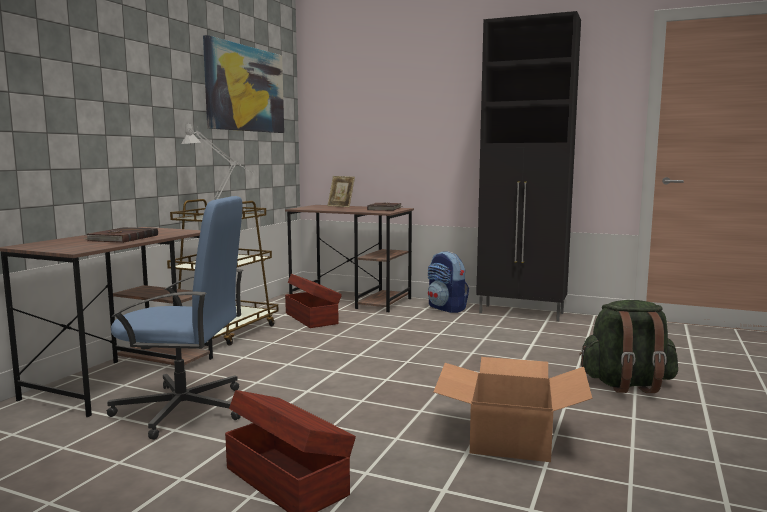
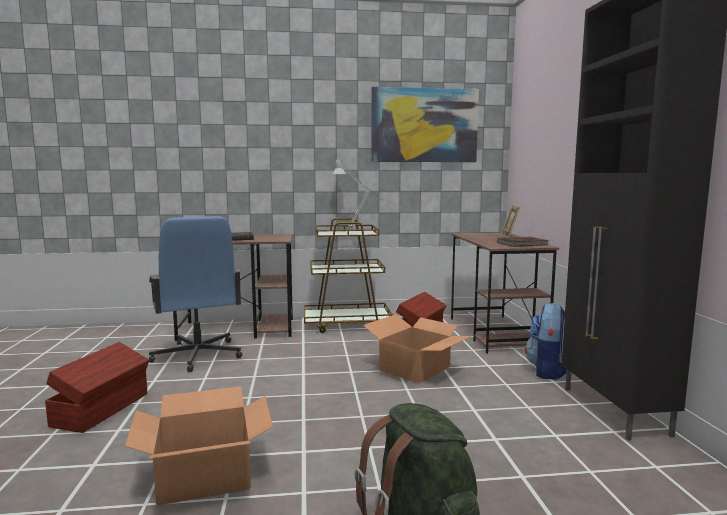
camera: 60 degrees right, 0 degrees up
(387, 335) = (415, 368): none -> cardboard box

